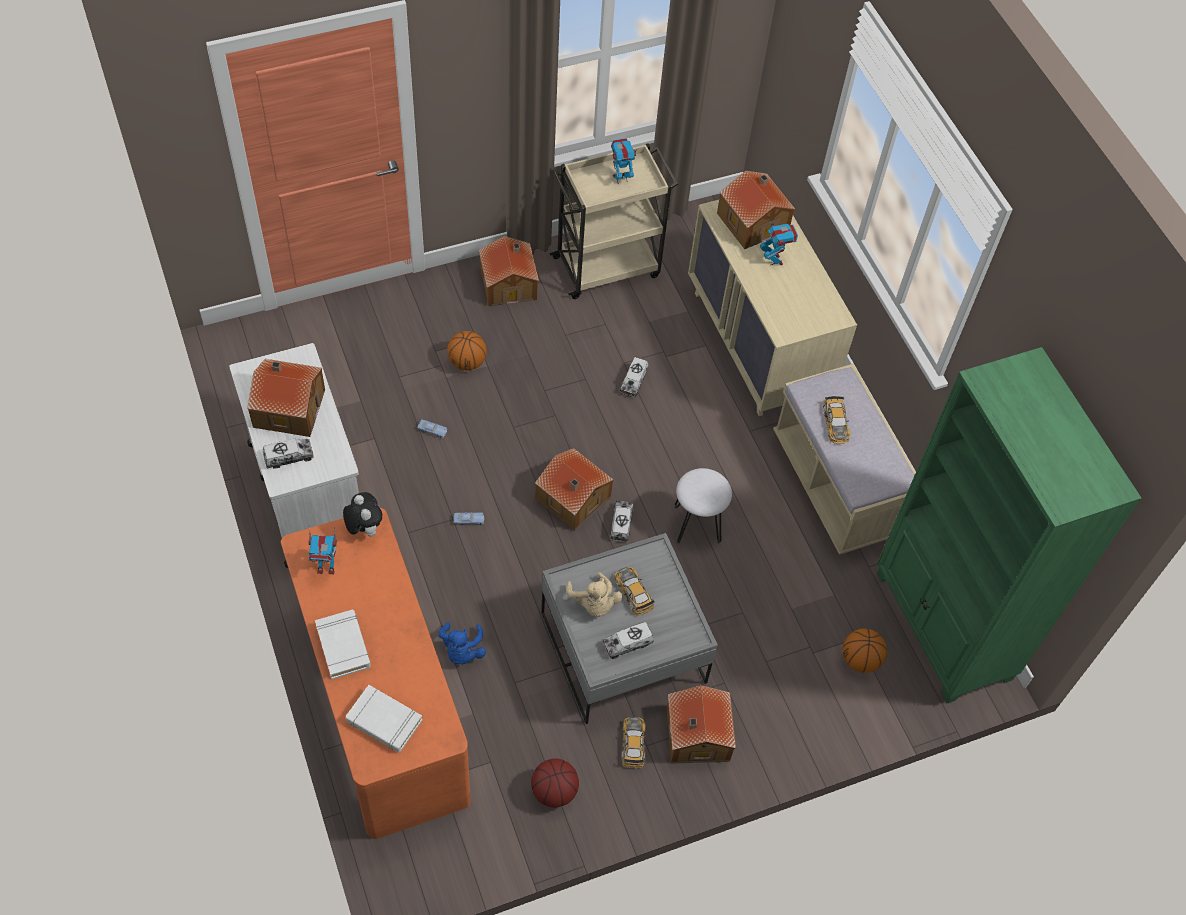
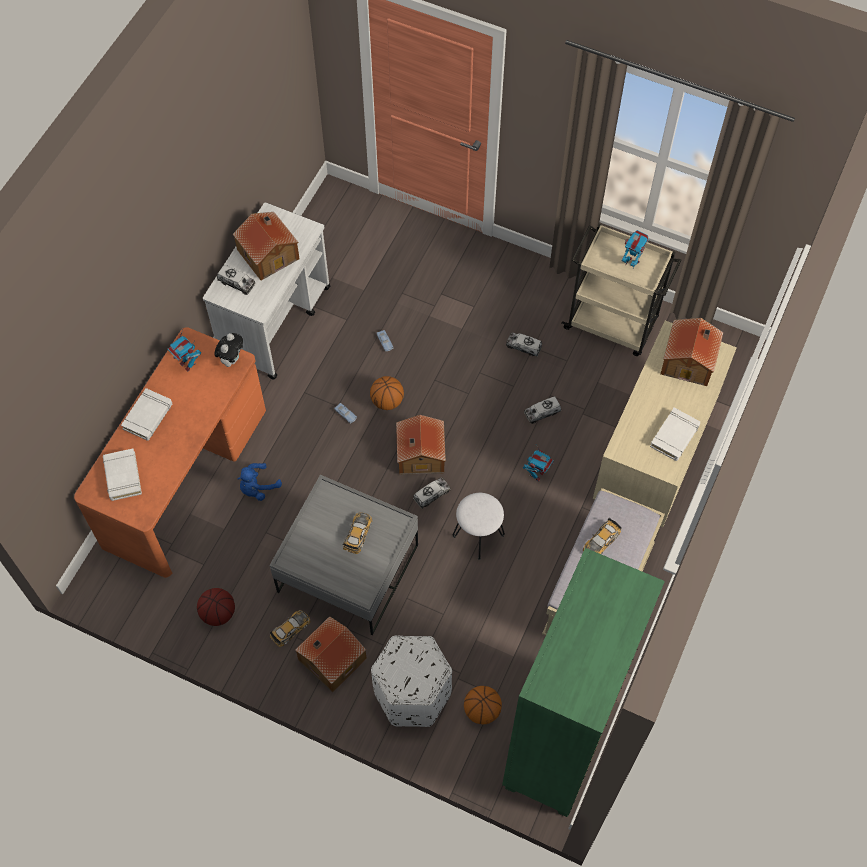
camera: 50 degrees right, 5 degrees up
(467, 362) = (452, 316): basketball -> basketball (387, 401)
(509, 283) = (535, 286): toy house -> none
(594, 604) = (327, 520): beige plush toy -> none
(627, 644) = (319, 560): toy truck -> toy truck (523, 347)
(774, 260) = (672, 398): toy robot -> toy robot (536, 474)
(793, 700) = (412, 693): none -> white ottoman
(810, 288) = (674, 436): none -> white book

